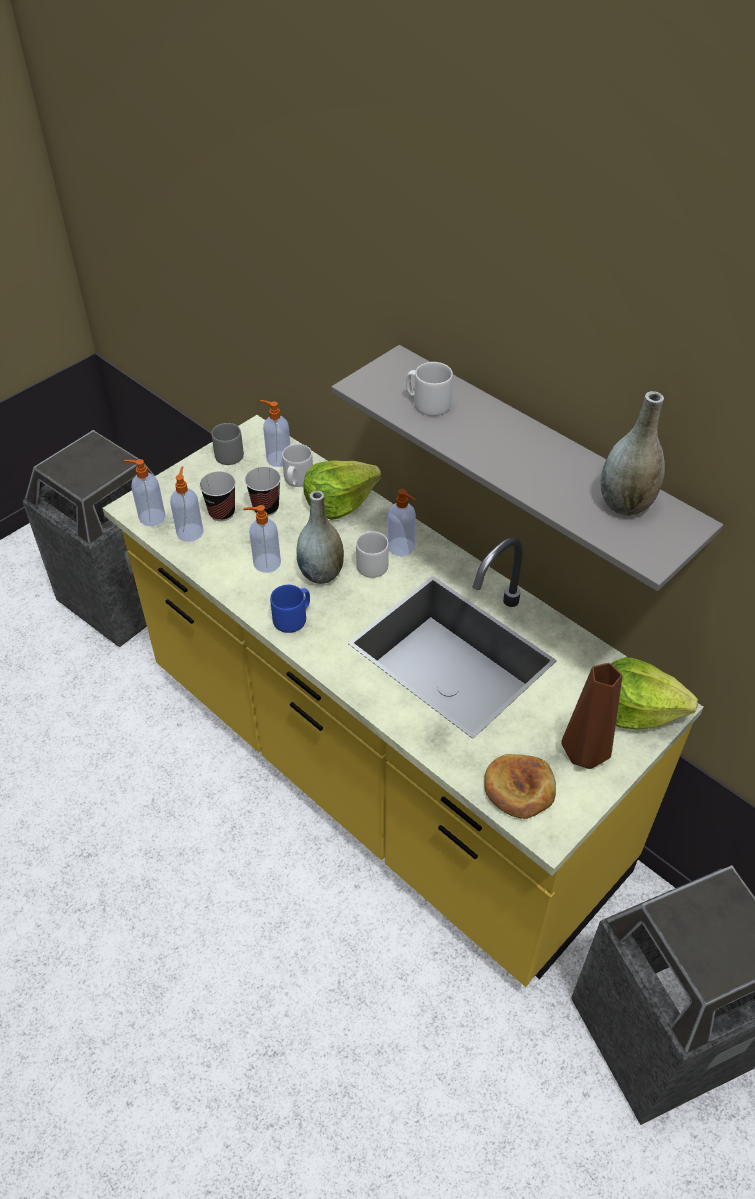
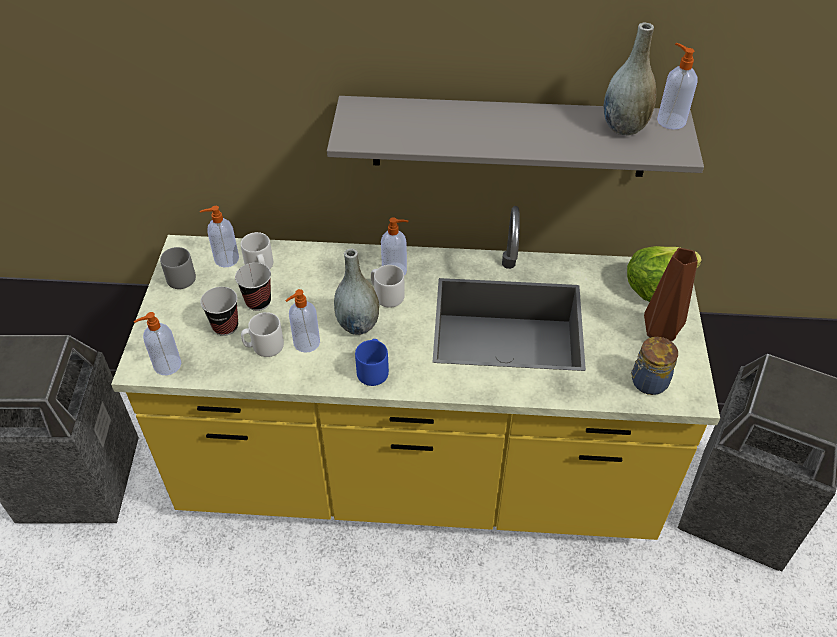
camera: 40 degrees left, 0 degrees up
(190, 531) = (215, 356): soap dispenser -> soap dispenser (670, 120)
(339, 502) = (312, 265): lettuce -> none
(427, 404) = (415, 127): white mug -> white mug (264, 346)
(519, 788) = (647, 382): bread -> jar

